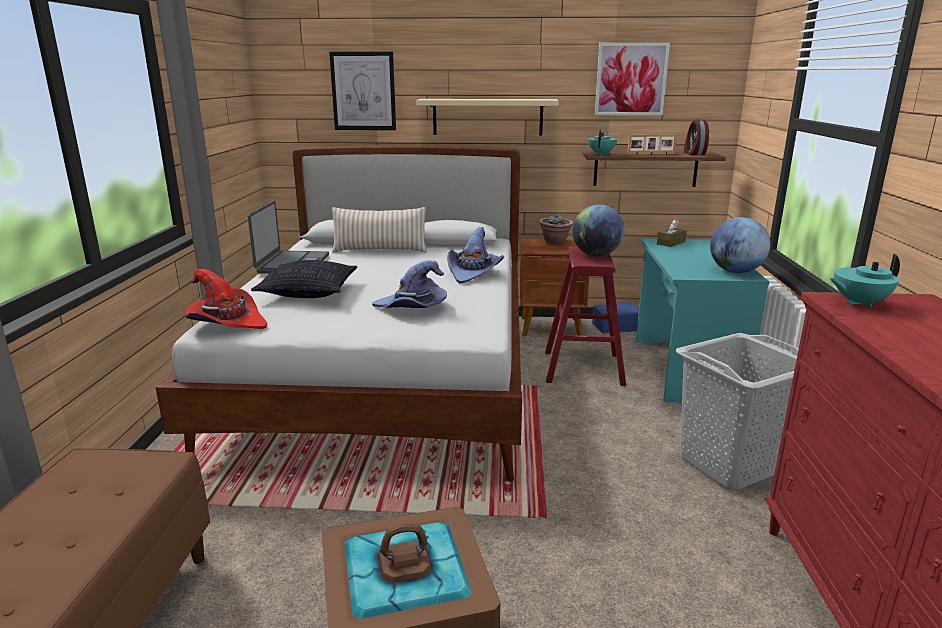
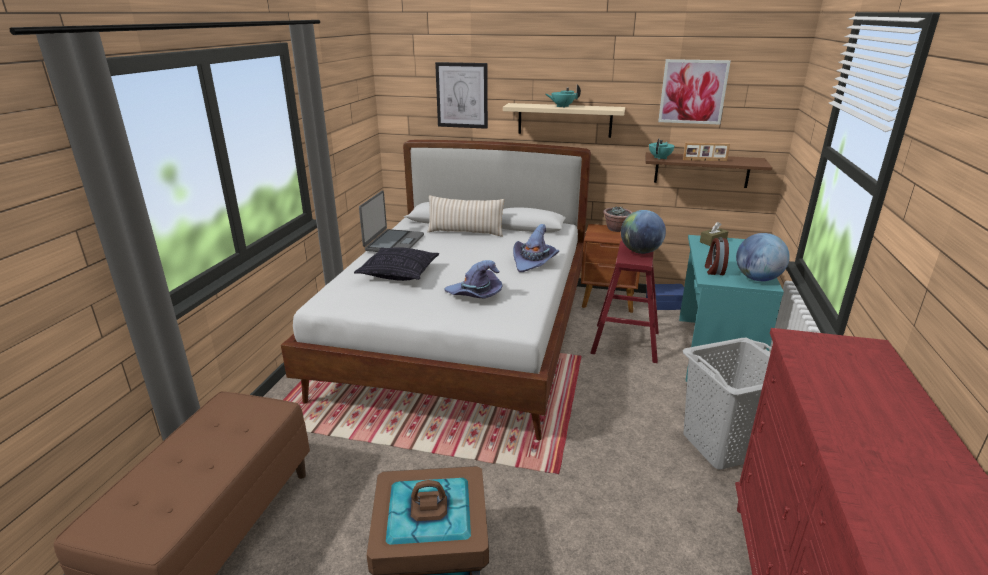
camera: 10 degrees right, 5 degrees up
(227, 323) = (333, 299): red hat -> none
(694, 153) = (745, 161): alarm clock -> alarm clock (714, 270)
(858, 303) = (813, 345): turquoise teapot -> turquoise teapot (562, 106)

